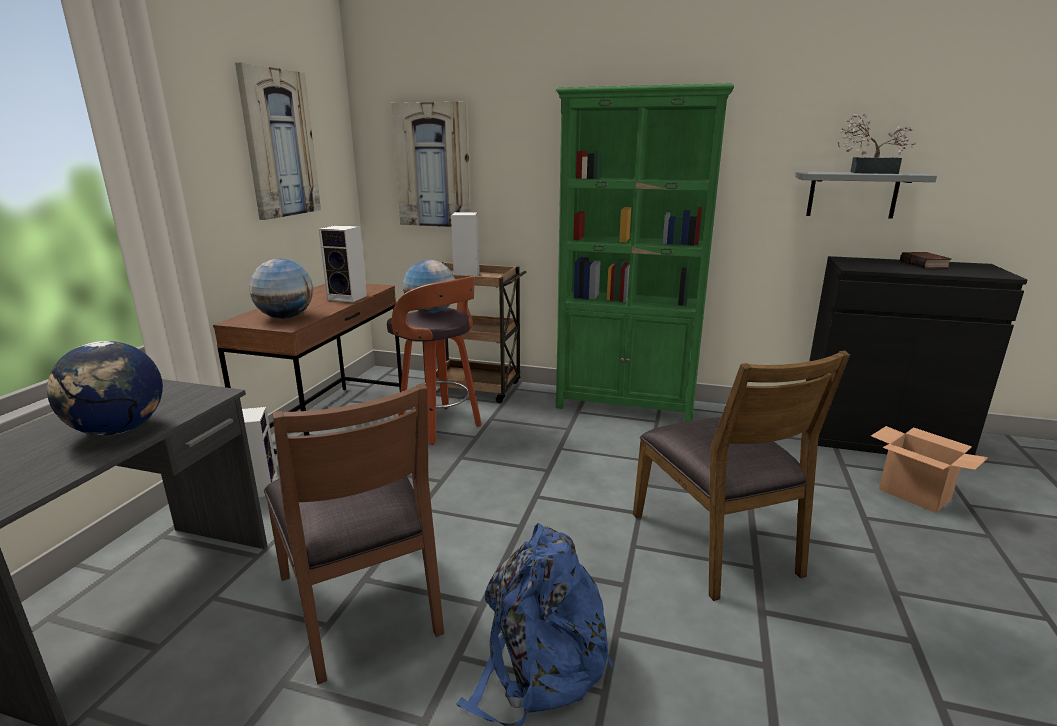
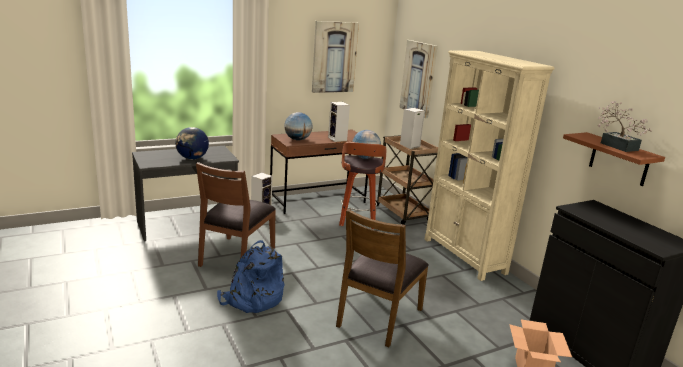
camera: 45 degrees right, 0 degrees up
(626, 405) = (464, 256): green bookcase -> beige bookcase
(852, 194) = (619, 159): grey shelf -> brown shelf
(925, 264) = (636, 226): book -> none

